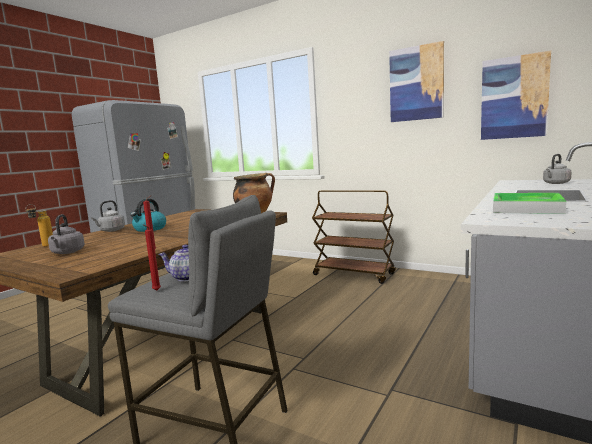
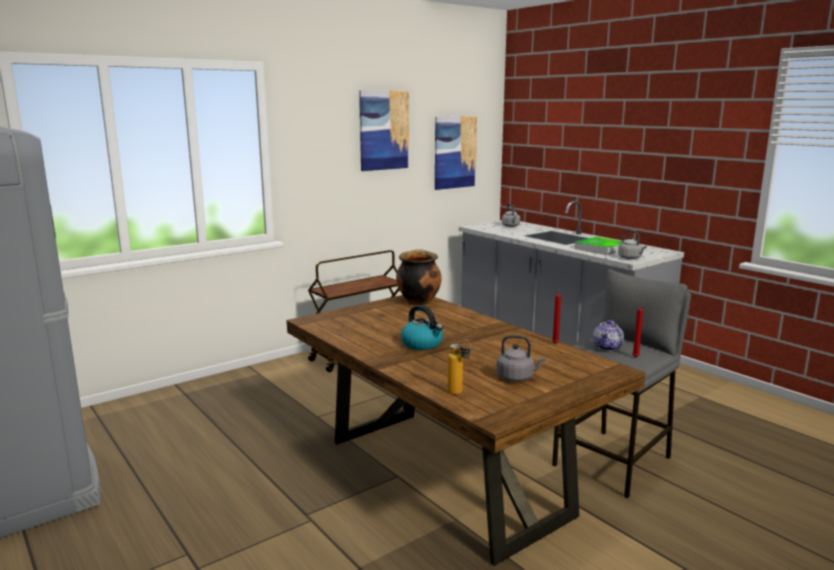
camera: 70 degrees left, 5 degrees up
(111, 230) = (395, 363): grey kettle -> grey kettle (630, 258)

